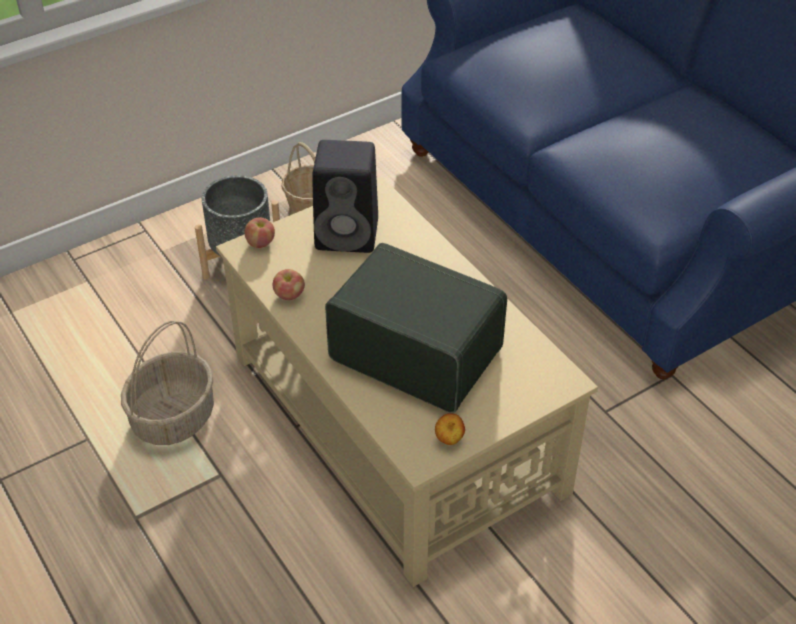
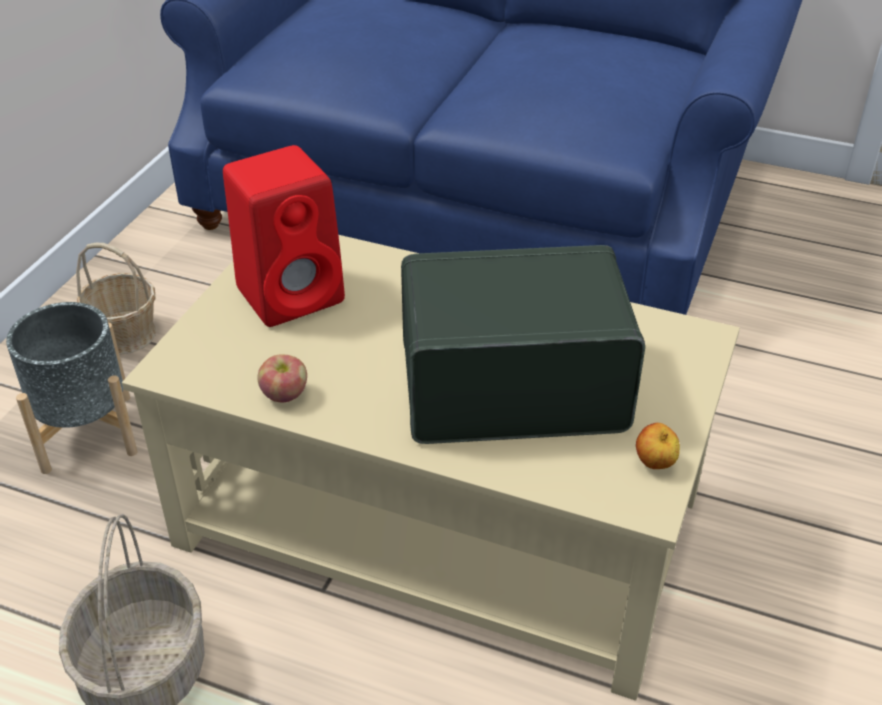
camera: 35 degrees left, 5 degrees down
(260, 243) = (184, 351): apple -> none
(349, 234) = (293, 293): black speaker -> red speaker

